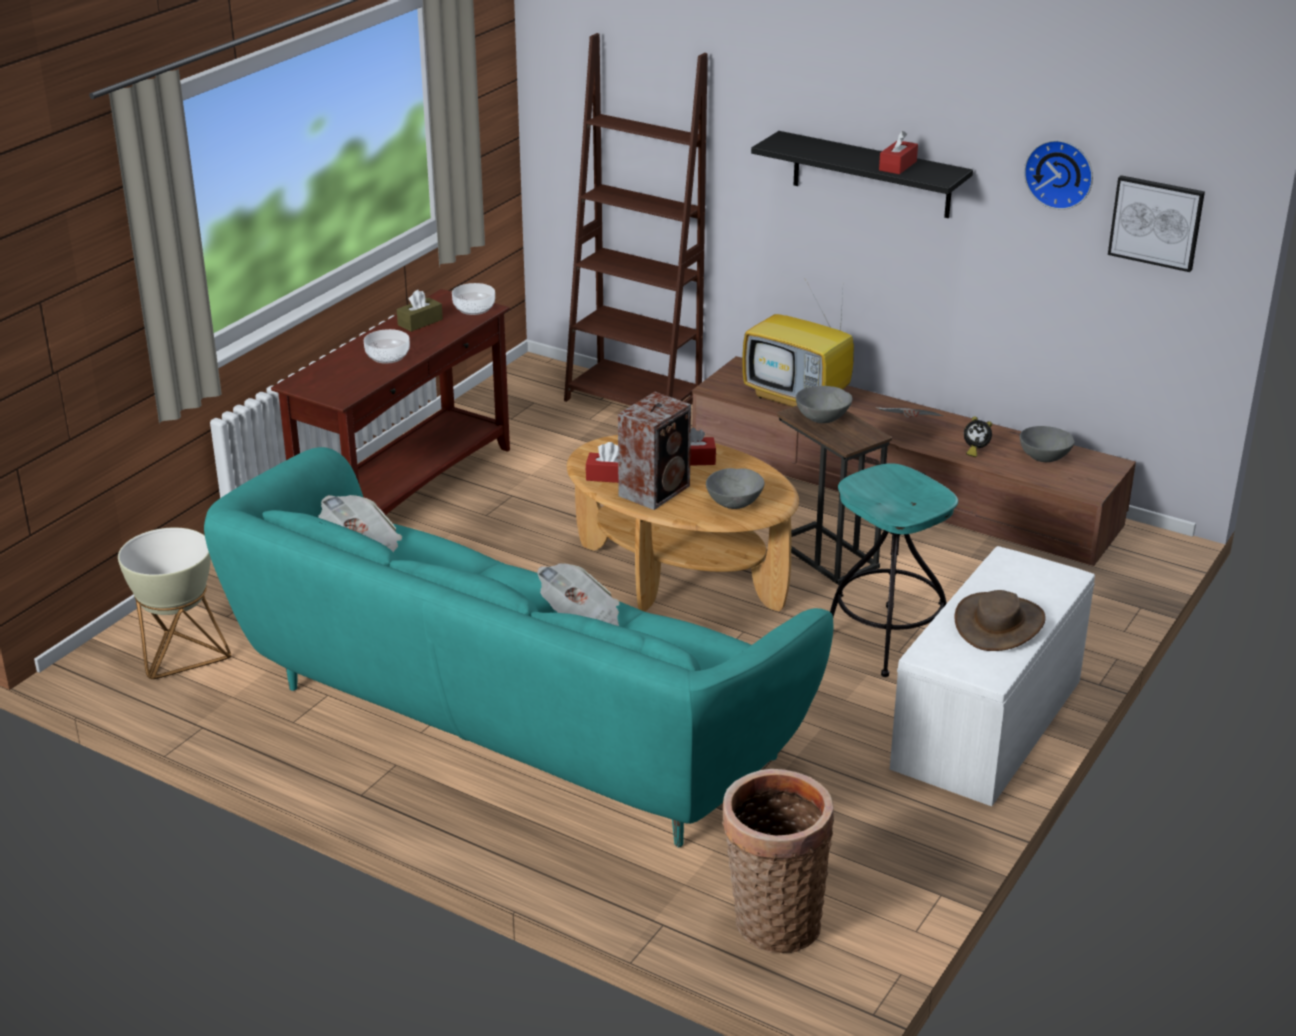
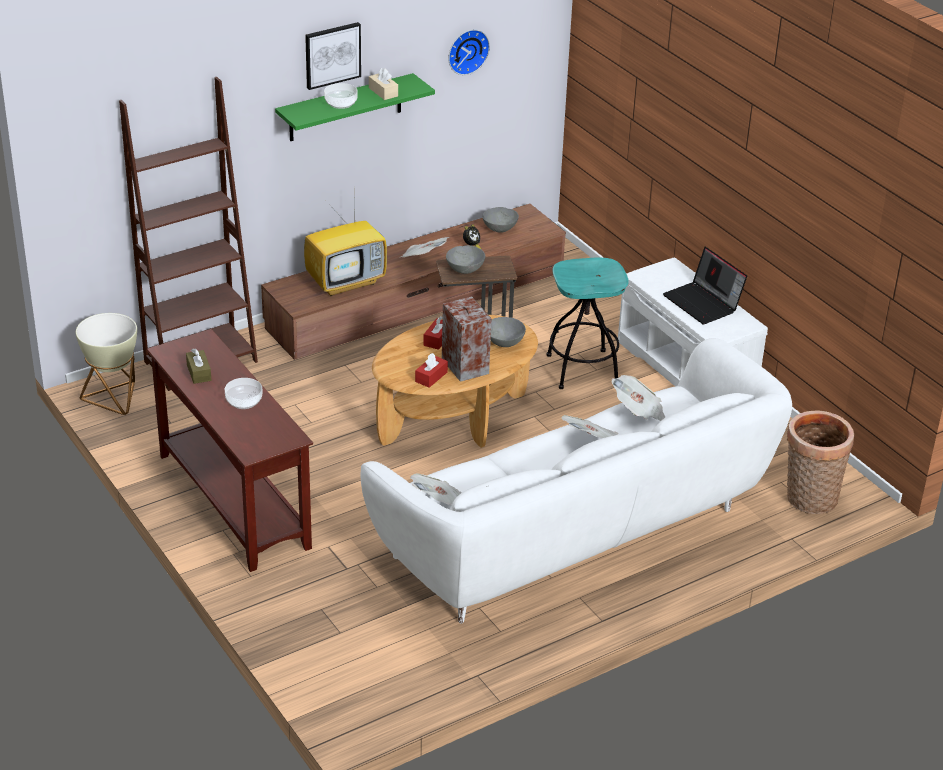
camera: 65 degrees left, 5 degrees up
(180, 657) = (379, 667): planter -> planter (113, 400)
(473, 308) = (199, 344): bowl -> bowl (340, 103)
(513, 730) = (575, 538): turquoise sofa -> white sofa
(676, 636) = (638, 411): none -> newspaper
(871, 175) = (345, 108): black shelf -> green shelf
(897, 166) = (383, 92): red tissue box -> beige tissue box
(999, 623) = (703, 303): brown hat -> laptop
(1156, 222) = (523, 54): picture -> picture (332, 55)

